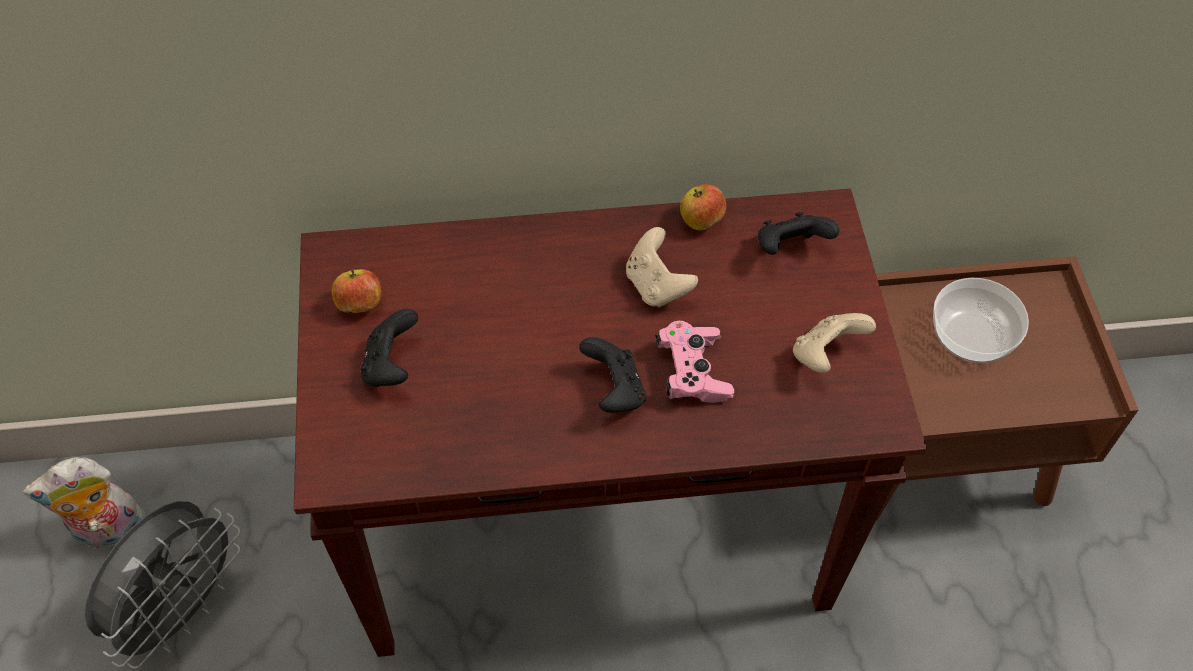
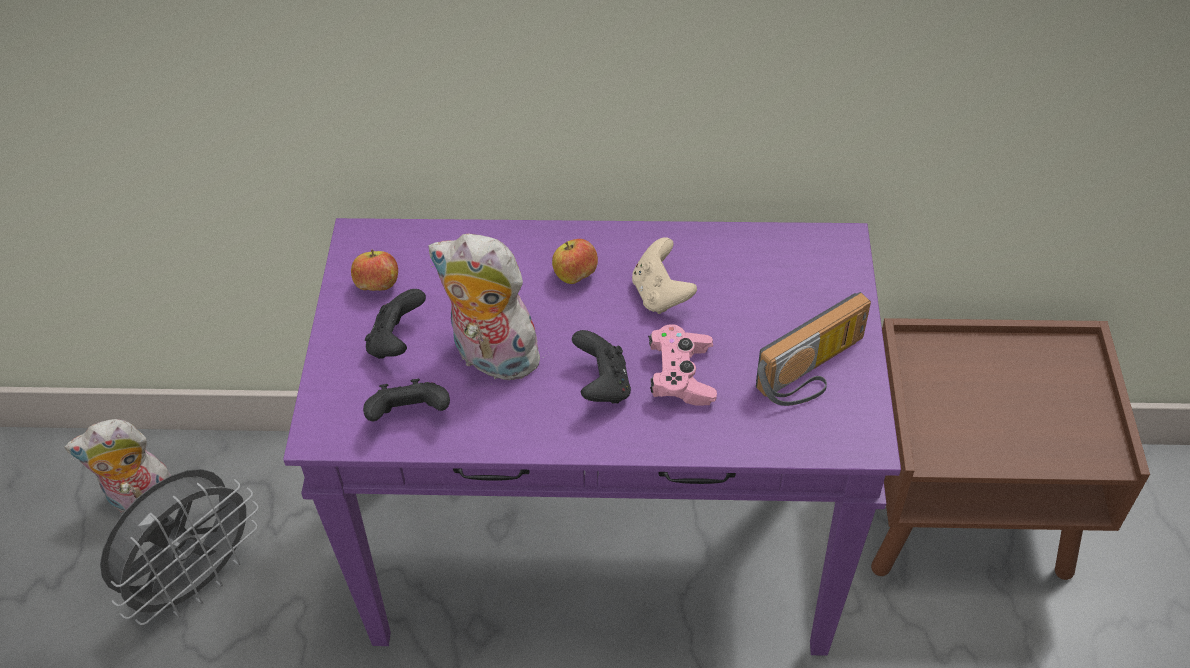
camera: 10 degrees right, 5 degrees down
(493, 373) = (491, 358): none -> plush toy
(598, 528) = (606, 549): brown console table -> purple console table
(701, 221) = (714, 240): apple -> apple (575, 275)
(790, 248) = (797, 272): black game controller -> black game controller (410, 415)
(825, 355) = (814, 373): beige game controller -> radio
(970, 336) = (987, 387): bowl -> none

